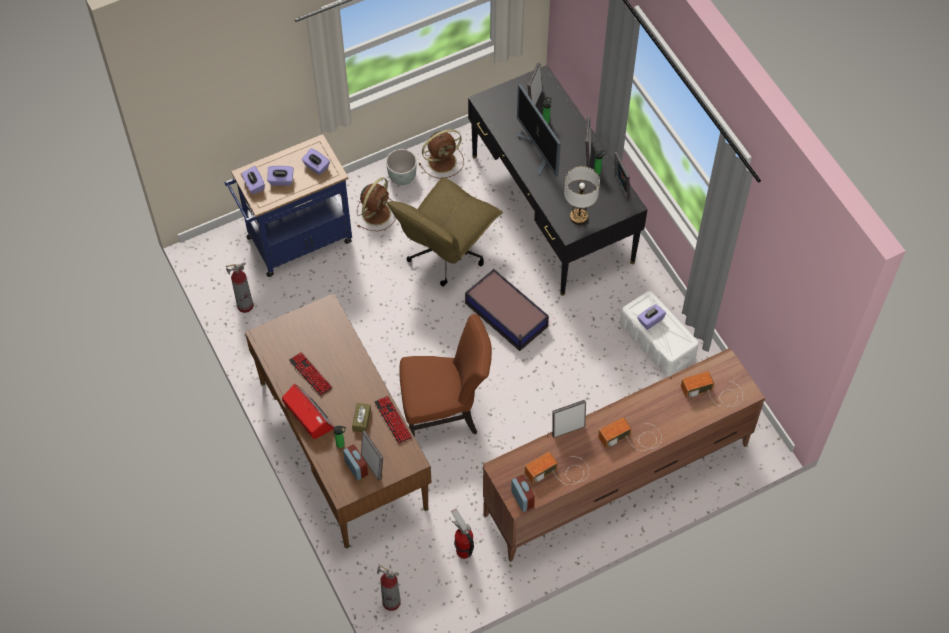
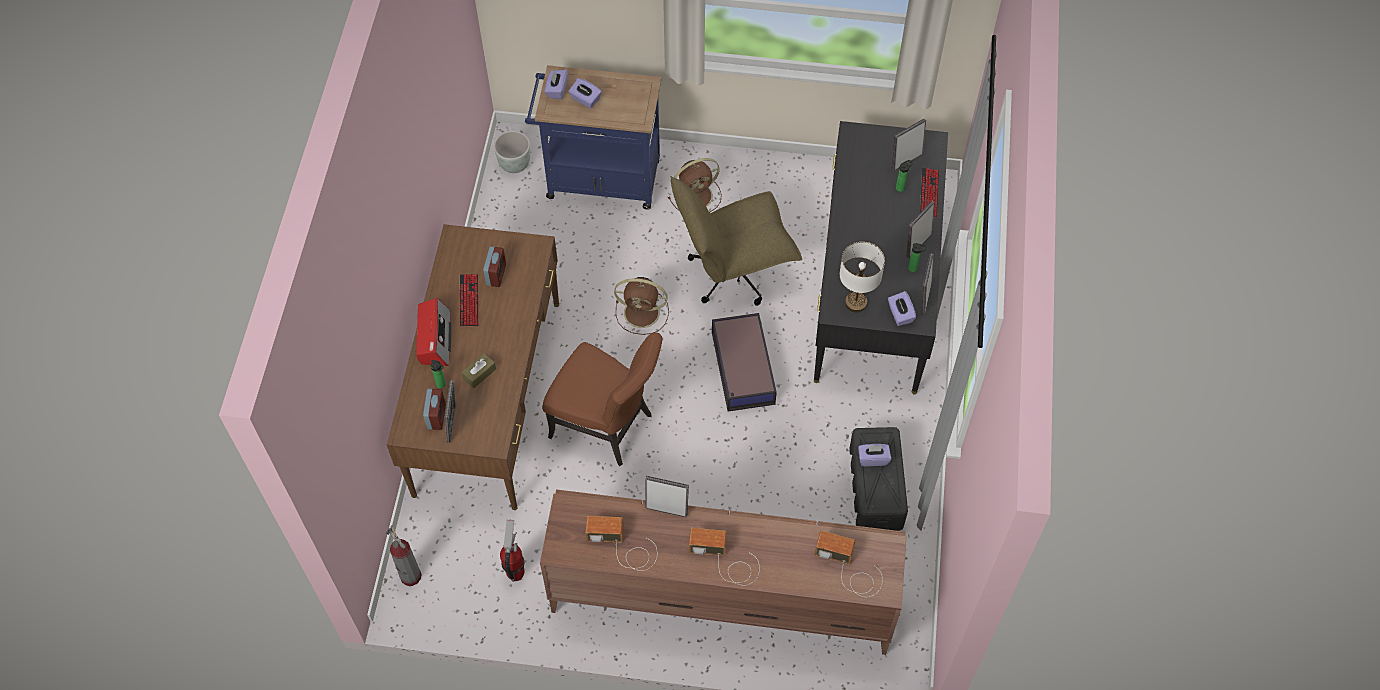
camera: 35 degrees right, 0 degrees up
(245, 305) = (505, 212): fire extinguisher -> none
(316, 167) = (628, 104): purple tissue box -> purple tissue box (900, 314)
(393, 420) = (508, 392): keyboard -> keyboard (929, 193)
(402, 177) = (749, 175): grey planter -> grey planter (515, 164)
(443, 161) = (801, 182): brown fan -> brown fan (643, 313)
(522, 499) = (564, 549): alarm clock -> alarm clock (496, 275)
(539, 152) = (868, 215): monitor -> none
(657, 342) = (876, 488): white storage box -> black storage box

